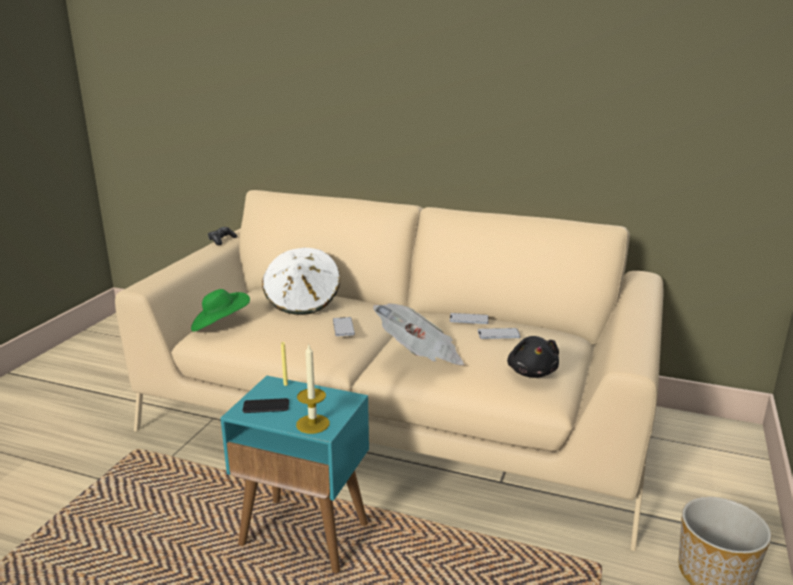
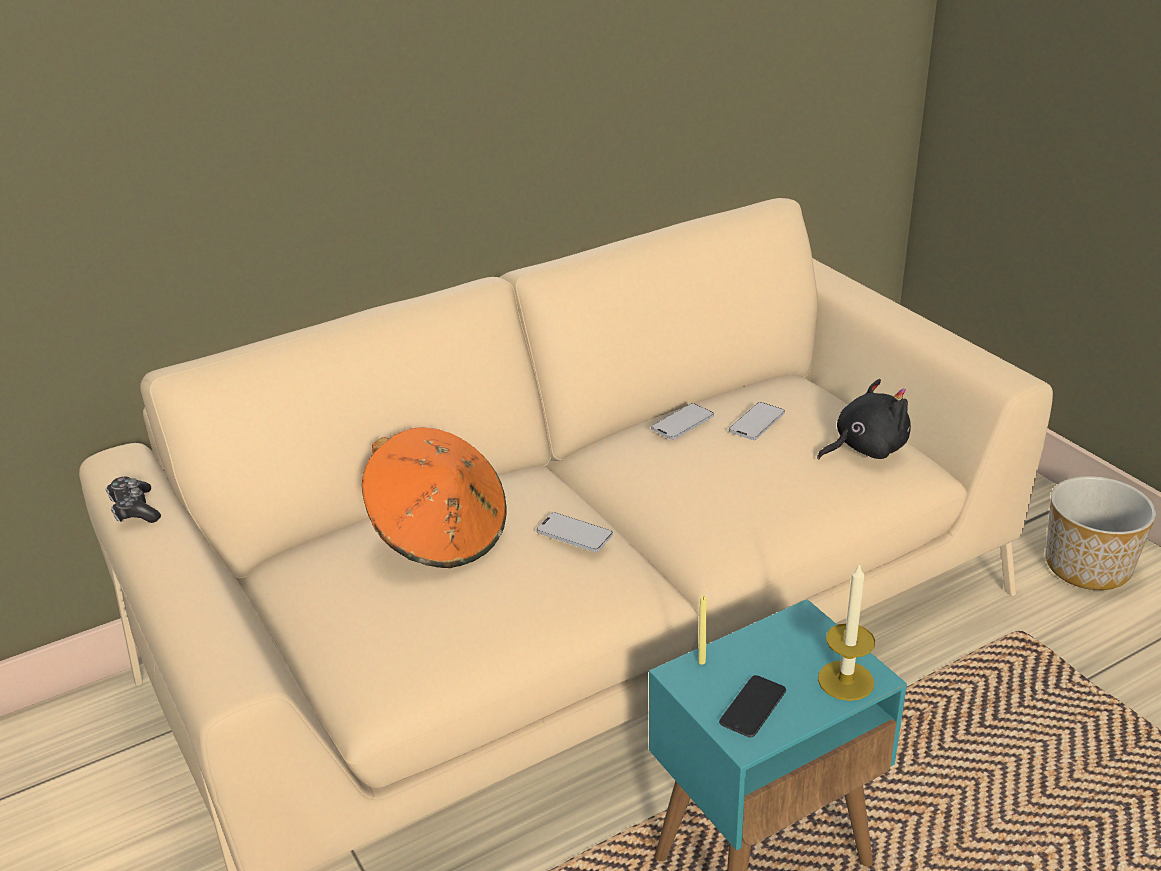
camera: 50 degrees left, 10 degrees up
(220, 325) = (379, 658): green hat -> none
(303, 302) = (439, 534): white hat -> orange hat
(420, 356) = (747, 508): newspaper -> none
(532, 372) = (865, 448): black plush toy -> black plush toy turned 60 degrees counterclockwise

